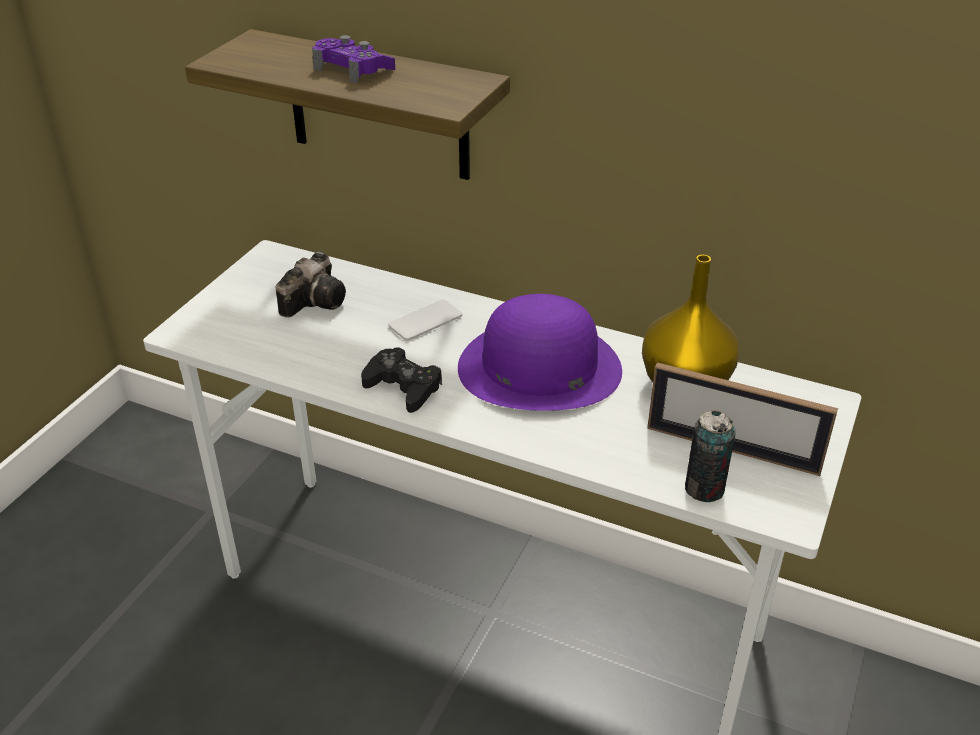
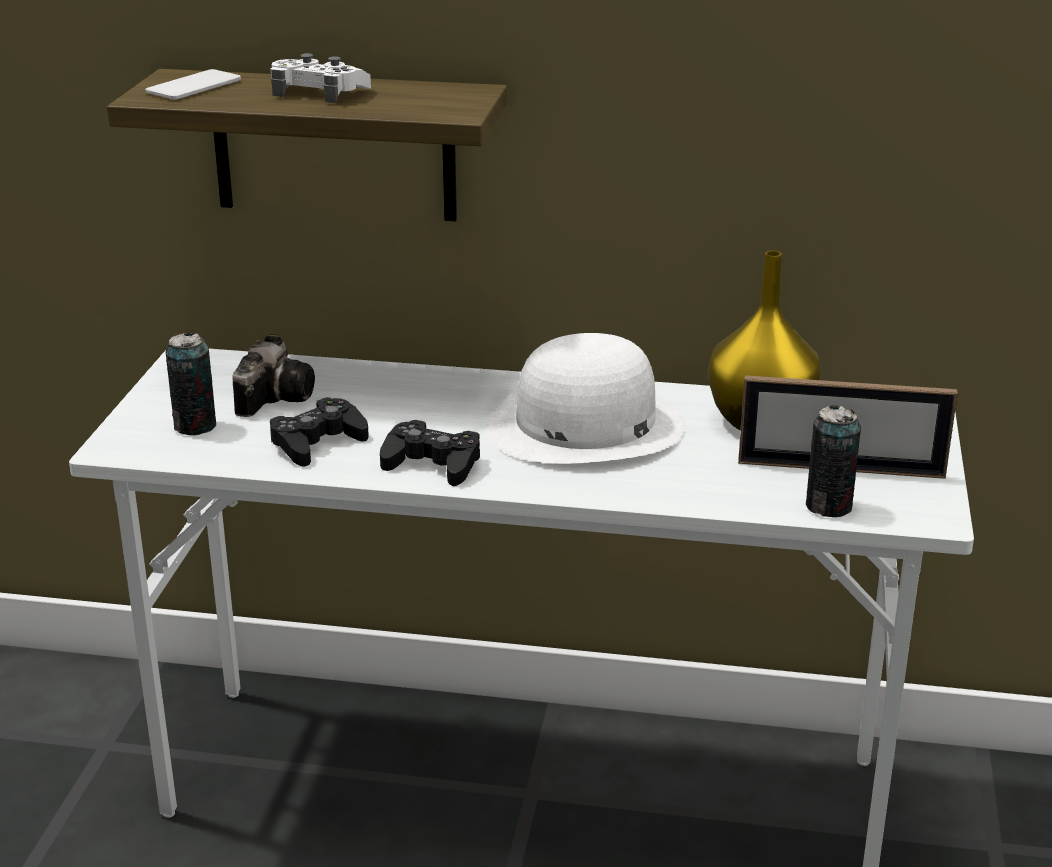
camera: 15 degrees left, 10 degrees down
(245, 320) = (195, 426): none -> can
(326, 351) = (317, 442): none -> black game controller
(353, 69) = (319, 92): purple game controller -> white game controller
(425, 321) = (424, 400): phone -> phone (194, 87)
(539, 368) = (585, 426): purple hat -> white hat

